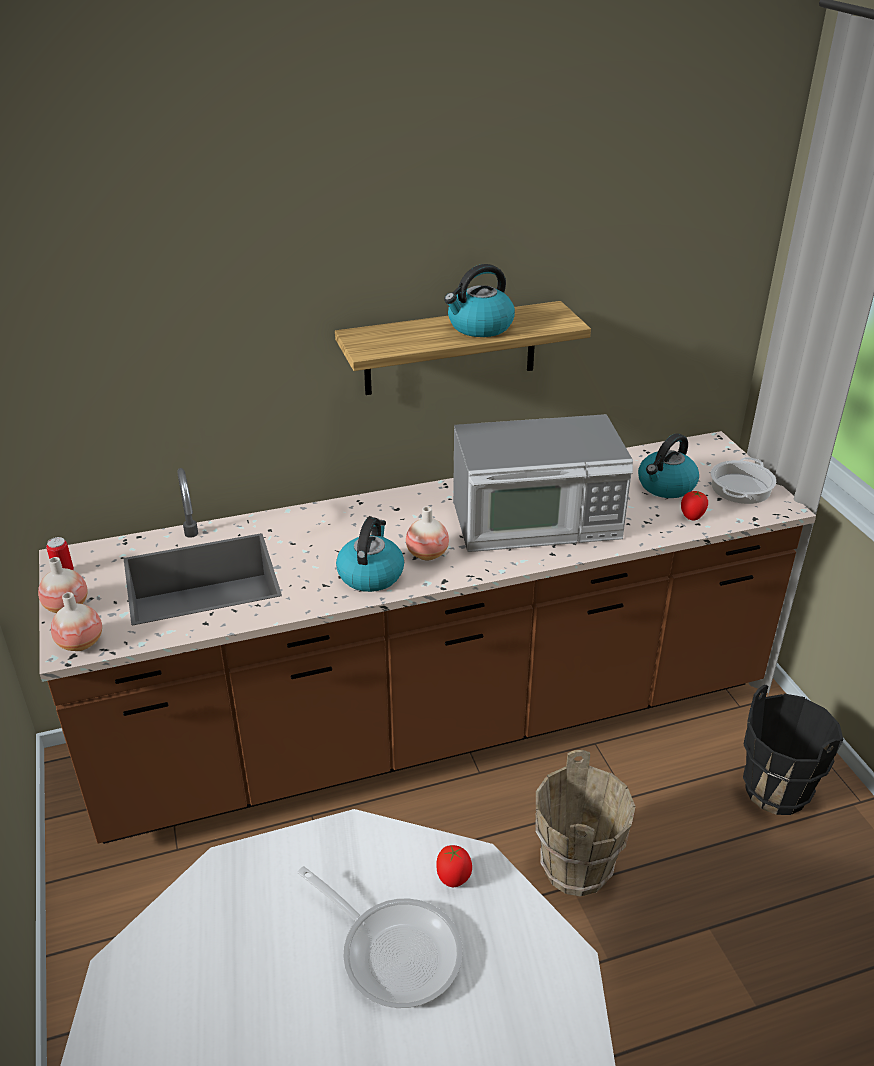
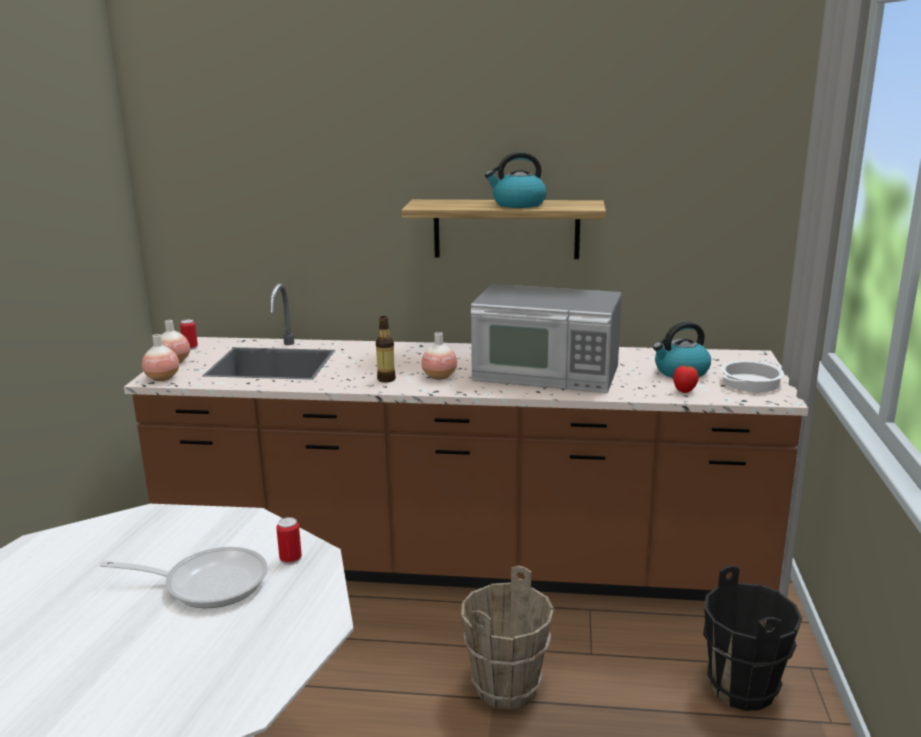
camera: 25 degrees right, 15 degrees down
(370, 574) = (386, 379): kettle -> bottle
(394, 950) = (208, 583): frying pan -> frying pan turned 60 degrees counterclockwise
(454, 879) = (290, 559): tomato -> can

